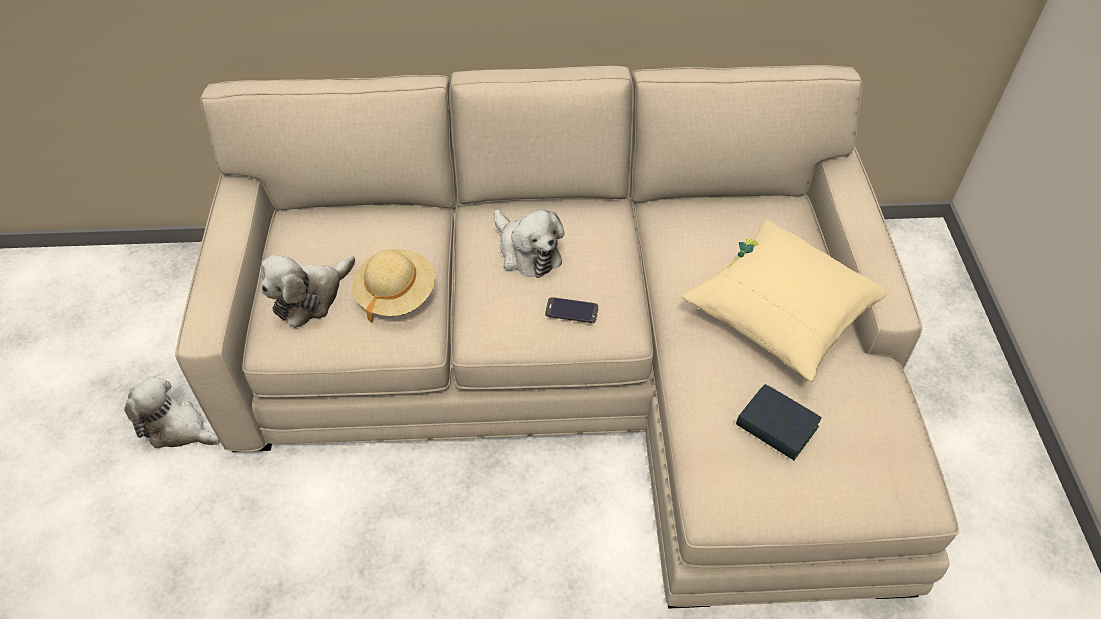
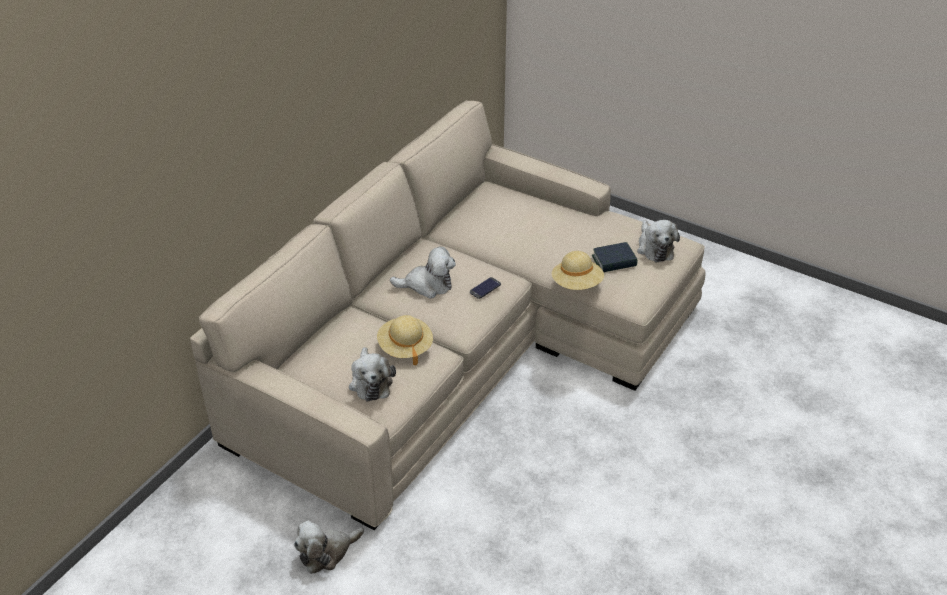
camera: 55 degrees left, 10 degrees down
(682, 408) = (577, 284): none -> beige hat
(781, 314) = (554, 225): beige pillow -> none
(865, 463) = (654, 248): none -> plush toy

